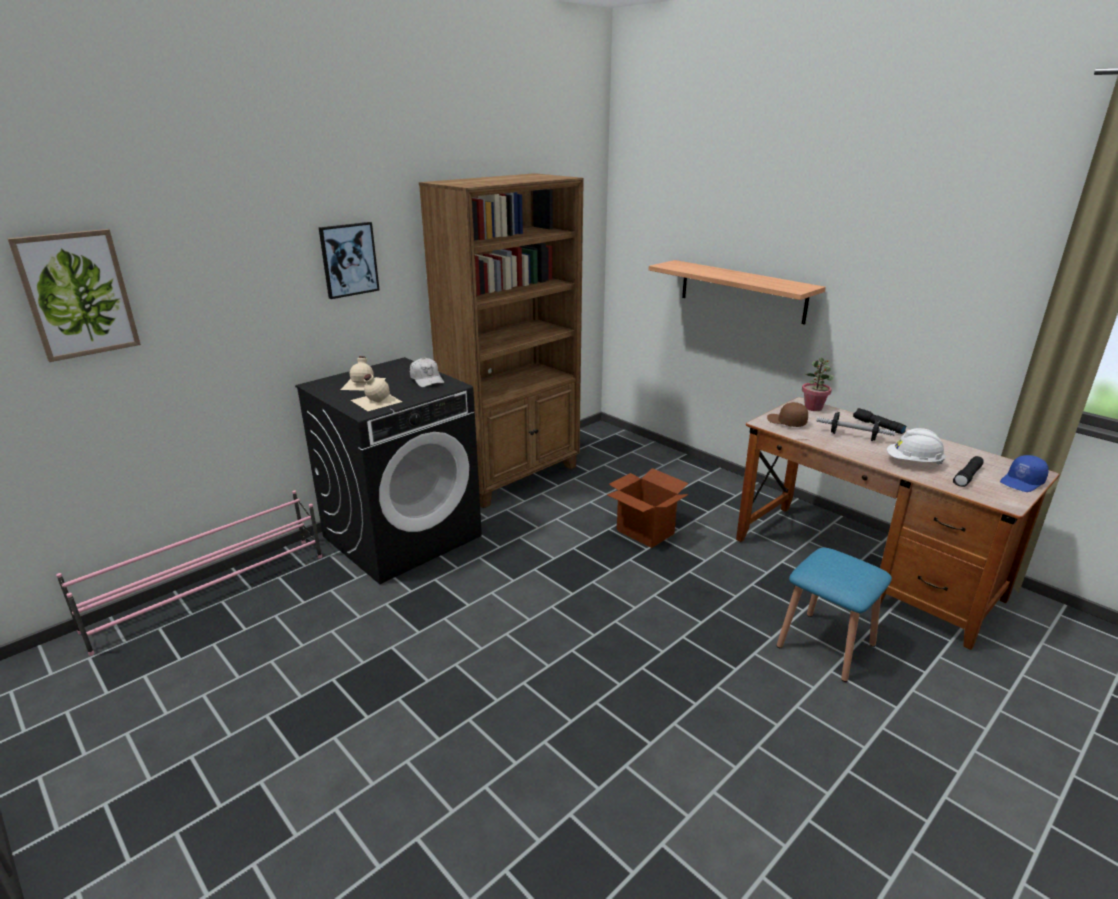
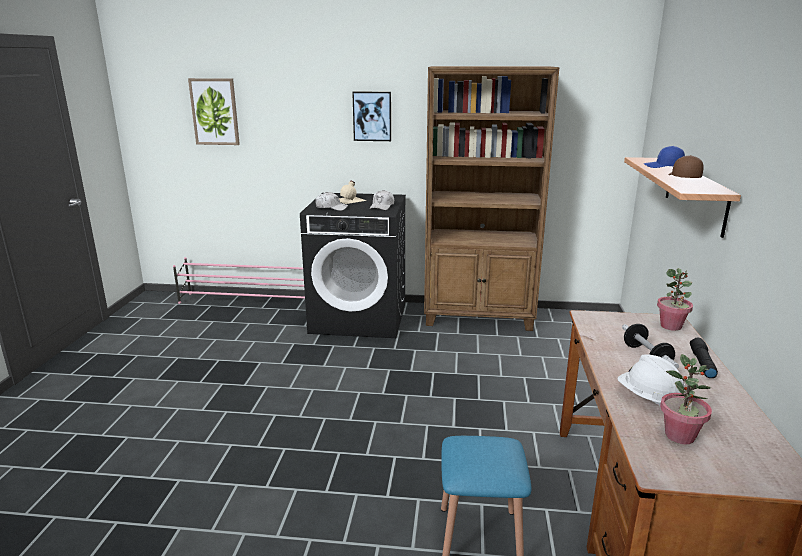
camera: 50 degrees right, 5 degrees down
(375, 401) = (331, 207): beige bottle -> white cap
(644, 532) = (499, 390): cardboard box -> none
(786, 422) = (608, 323): brown cap -> brown cap (683, 177)
(968, 477) = (679, 436): black flashlight -> potted plant
(1022, 482) = (740, 476): blue cap -> blue cap (663, 166)

